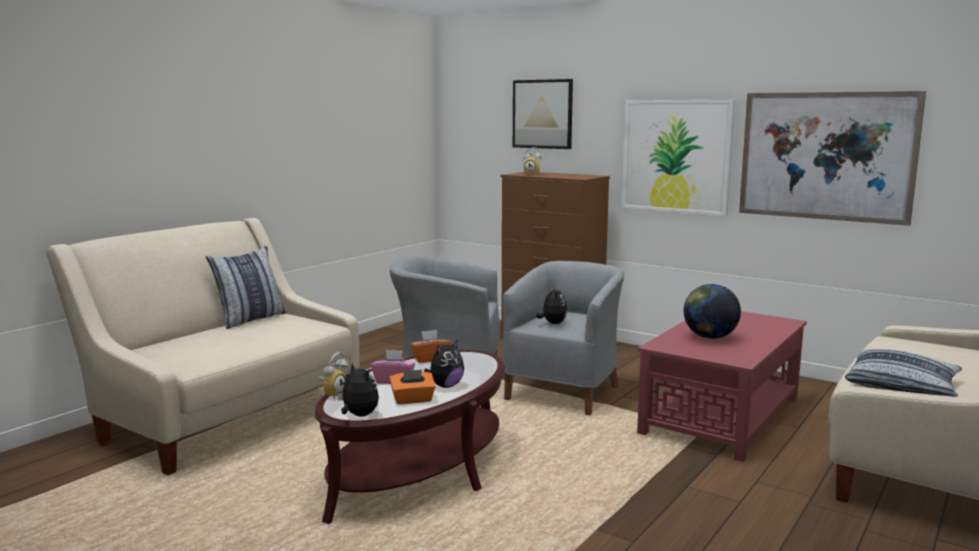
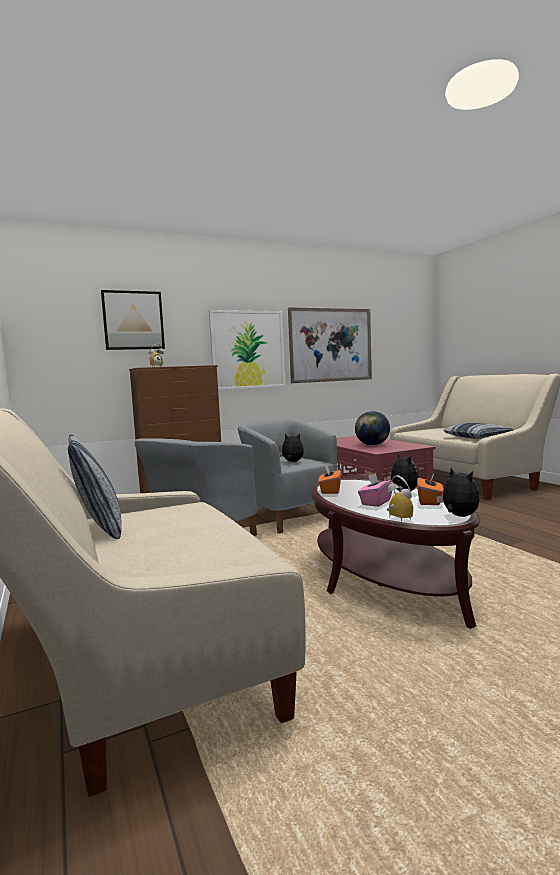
camera: 60 degrees left, 5 degrees down
(358, 415) = (458, 516): plush toy -> plush toy turned 75 degrees clockwise

